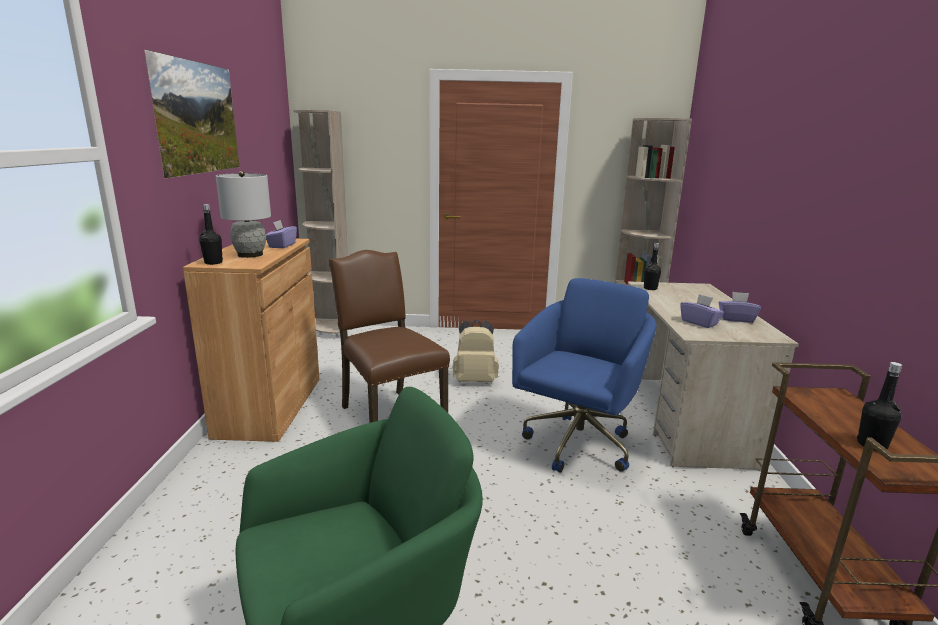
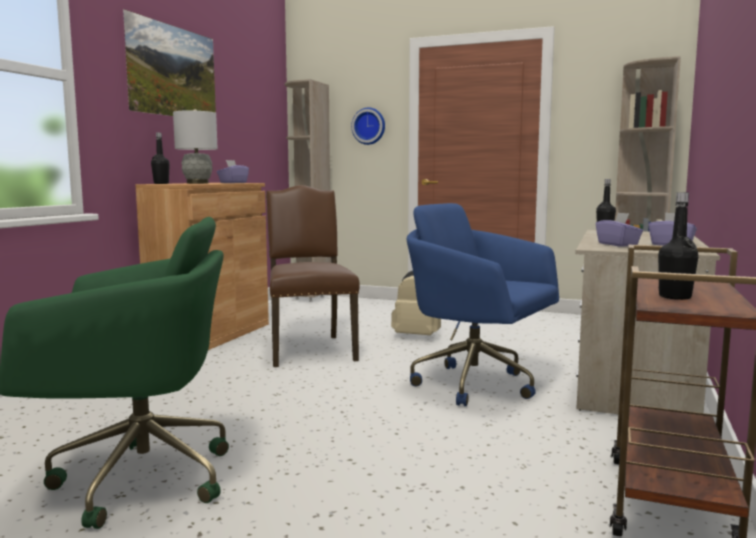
camera: 20 degrees right, 10 degrees down
(386, 158) = (369, 126): none -> wall clock
(576, 448) = (479, 386): blue office chair -> blue office chair turned 105 degrees counterclockwise

